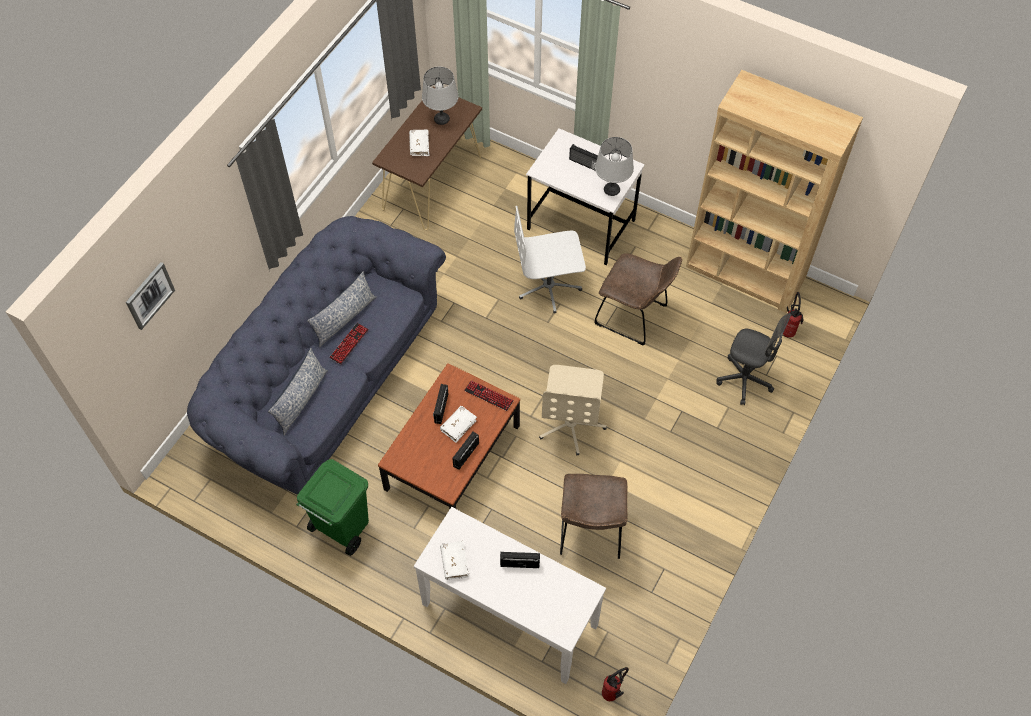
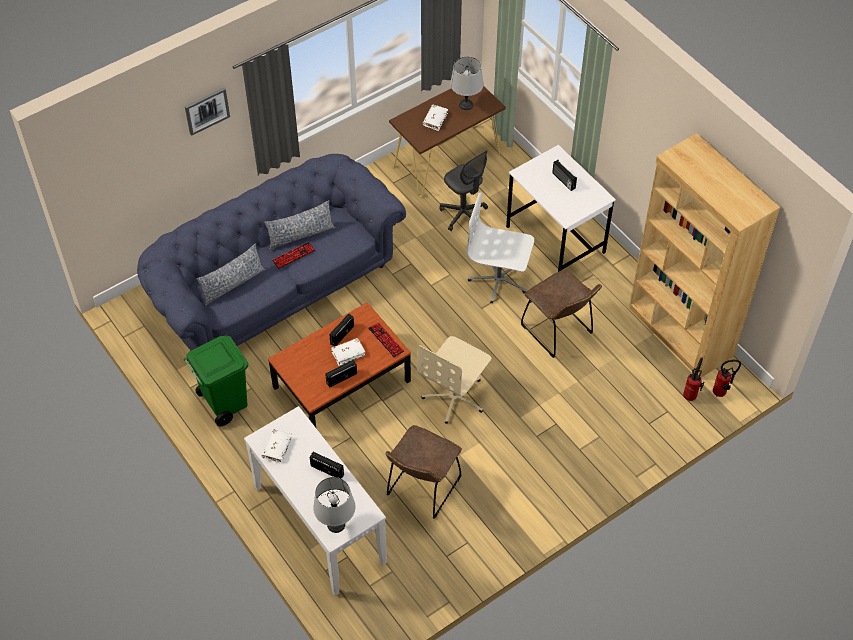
camera: 25 degrees right, 5 degrees down
(149, 295) = (136, 148): picture -> picture (206, 110)
(612, 189) = (575, 209): grey table lamp -> grey table lamp (336, 524)
(612, 693) = (369, 620): fire extinguisher -> fire extinguisher (721, 393)
(744, 380) = (627, 420): grey office chair -> grey office chair (464, 215)

